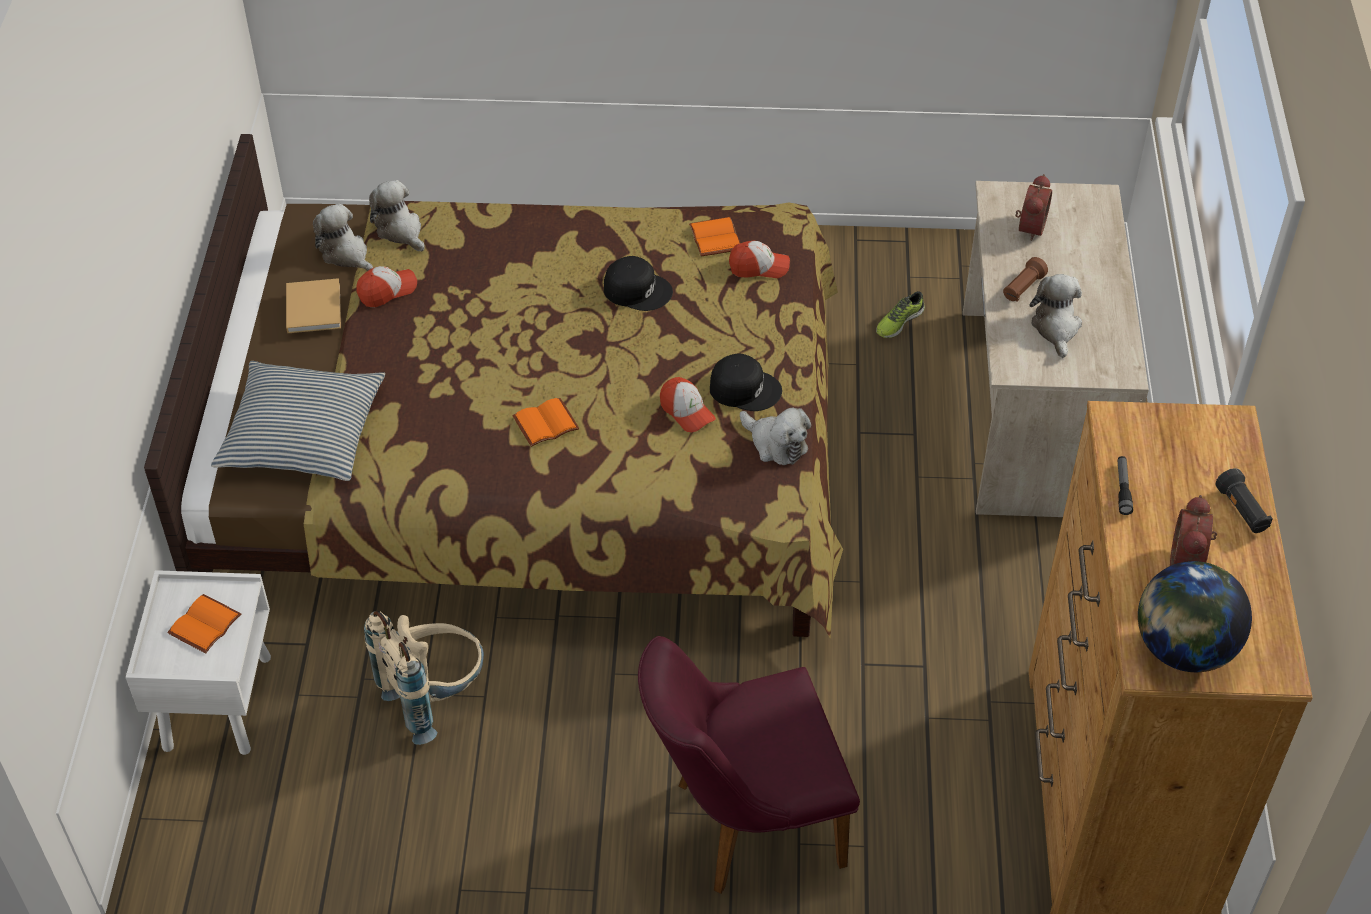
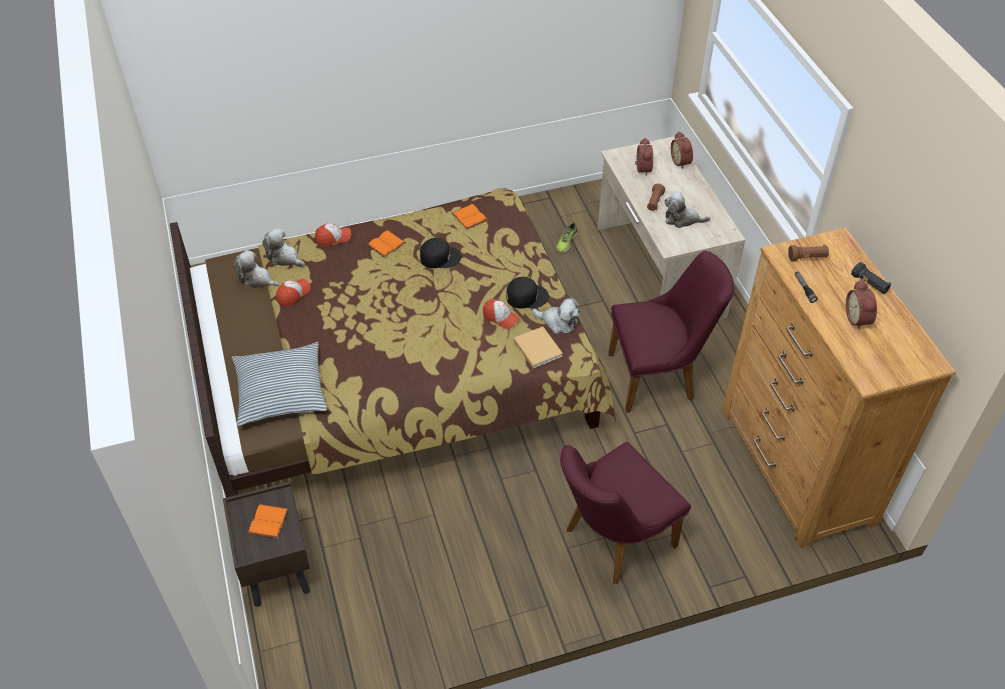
camera: 20 degrees left, 0 degrees up
(217, 701) = (275, 566): white nightstand -> brown nightstand
(313, 306) = (253, 315): beige book -> beige book (537, 347)
(434, 697) = (405, 524): beige backpack -> none
(546, 422) = (423, 345): orange book -> orange book (386, 244)
(759, 267) = (501, 227): cap -> cap (333, 238)
(949, 585) = (659, 377): none -> purple chair
(1056, 328) = (682, 219): plush toy -> plush toy turned 60 degrees counterclockwise
(1105, 231) = (681, 162): none -> alarm clock
(1157, 438) = (807, 258): none -> brown flashlight
(1183, 649) = (880, 365): globe -> none

